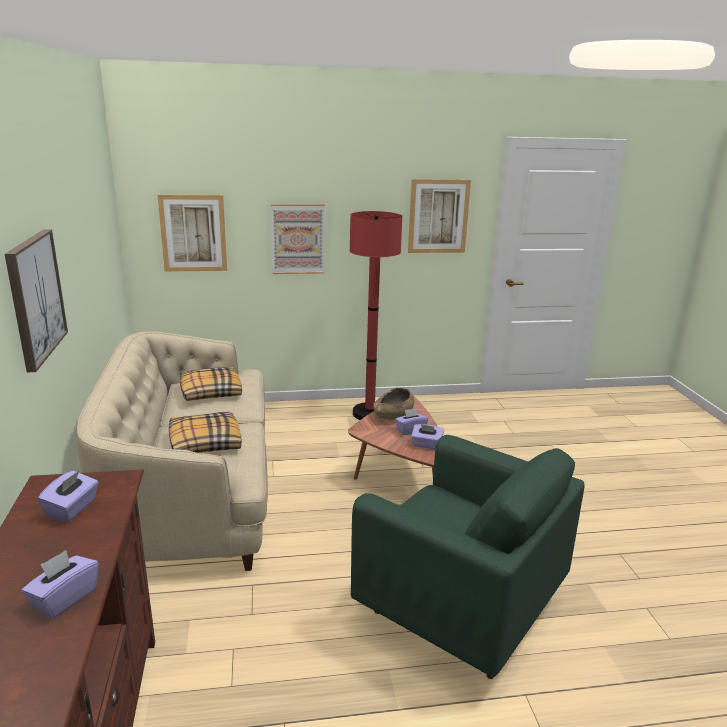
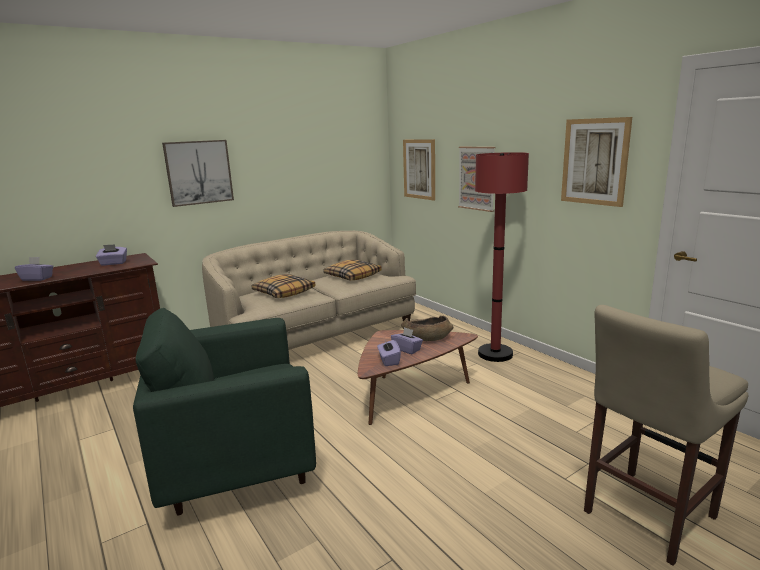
camera: 65 degrees right, 5 degrees down
(459, 611) = (237, 467): green armchair -> green armchair turned 60 degrees clockwise
(608, 451) = (644, 516): none -> beige stool

